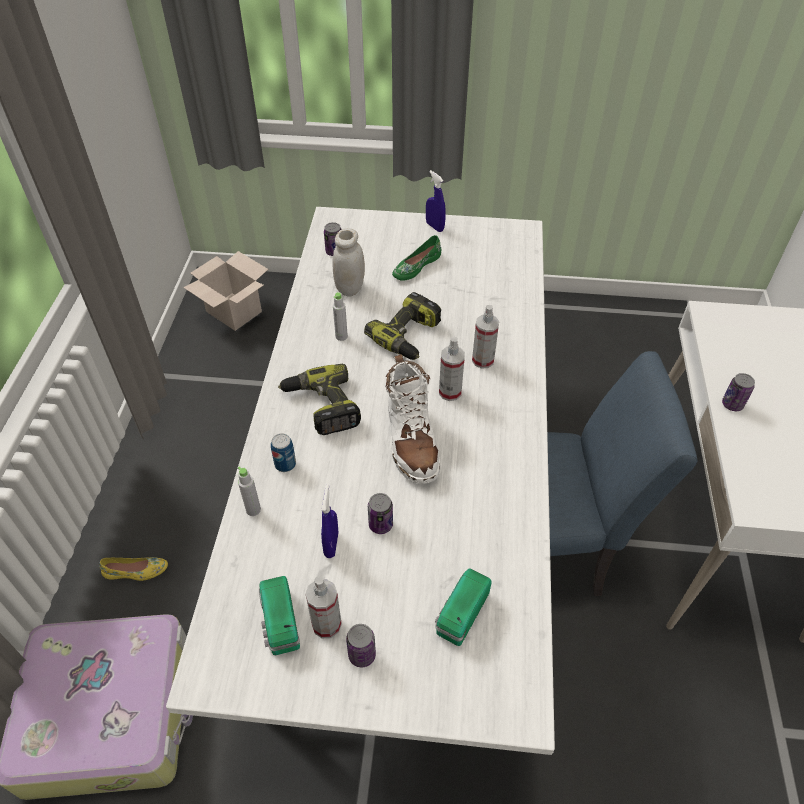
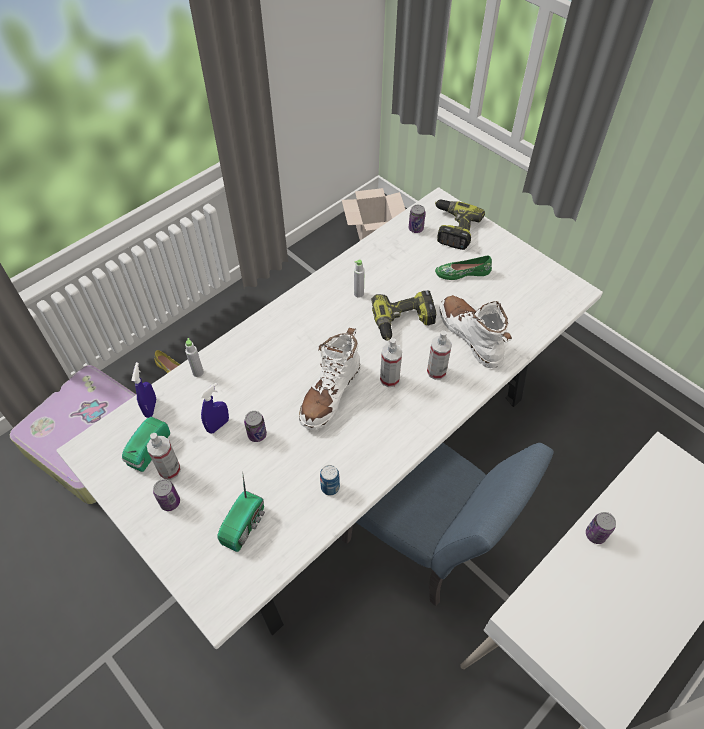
camera: 40 degrees right, 5 degrees up
(285, 464) = (242, 357): can -> can (330, 487)
(322, 406) = (299, 334): power drill -> power drill (453, 228)
(350, 288) = (399, 262): white jar -> none
(434, 226) = (509, 249): blue spray bottle -> blue spray bottle (151, 408)
(460, 614) = (245, 524): radio -> radio turned 135 degrees clockwise
(479, 314) = (470, 336): none -> white boot

